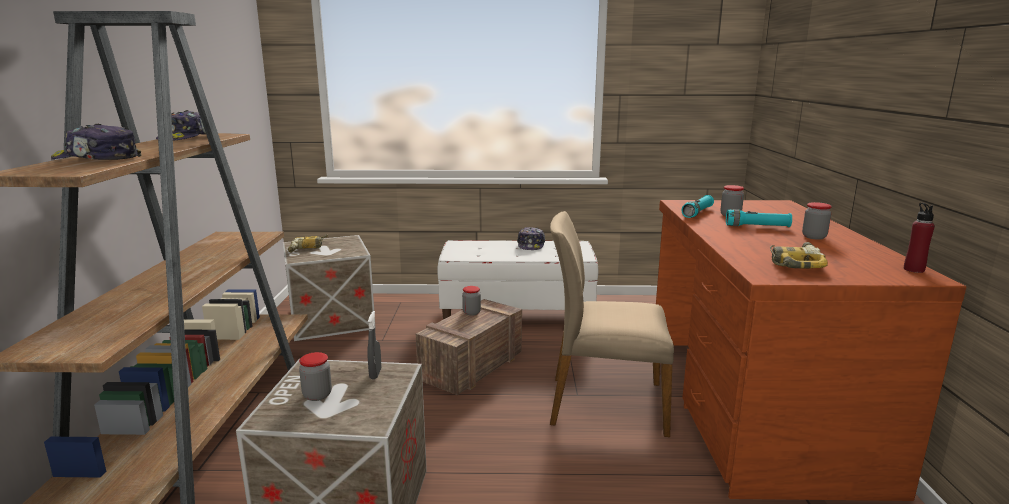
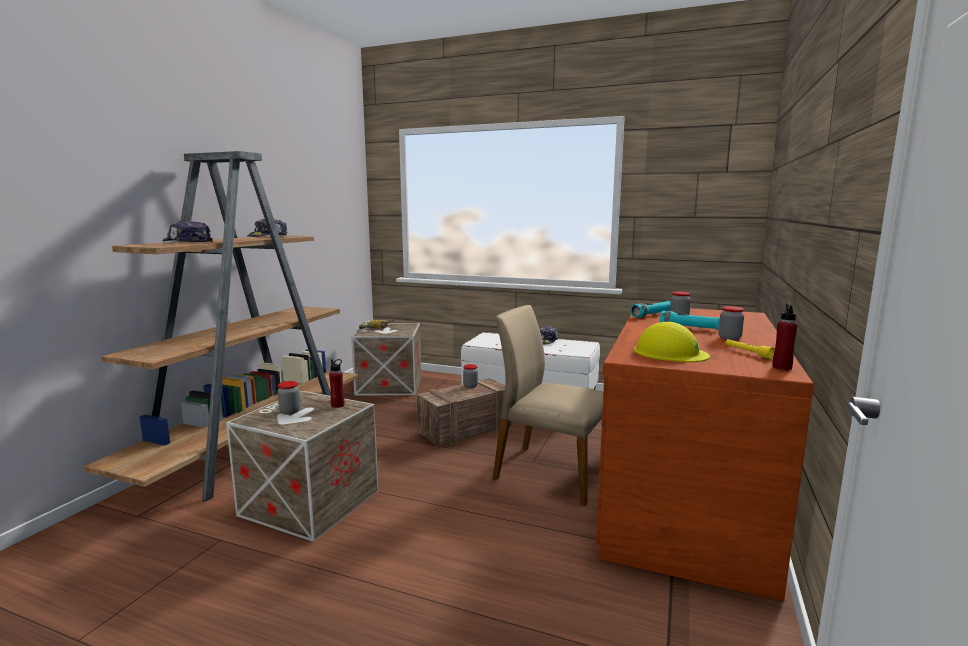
camera: 20 degrees right, 5 degrees down
(375, 374) = (337, 405): grey spray bottle -> red bottle
(793, 263) = (670, 352): power drill -> yellow hard hat
(858, 254) = (748, 353): none -> yellow flashlight

